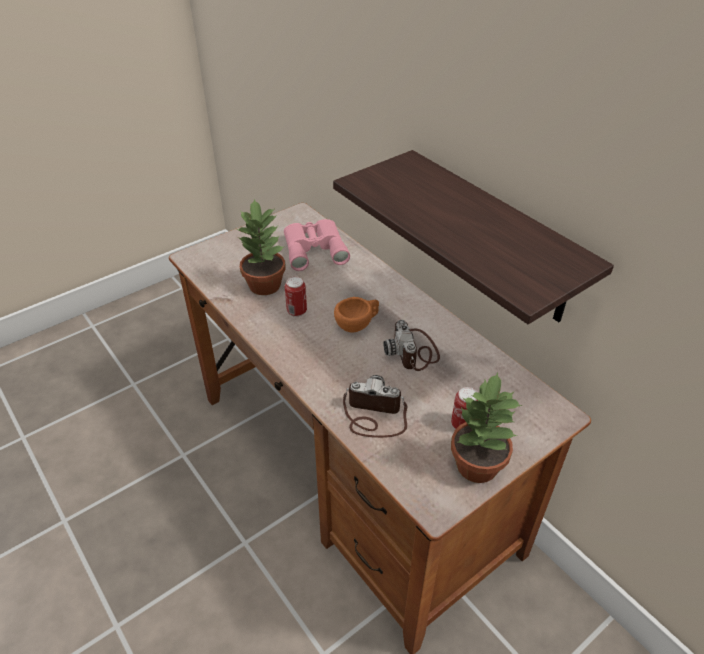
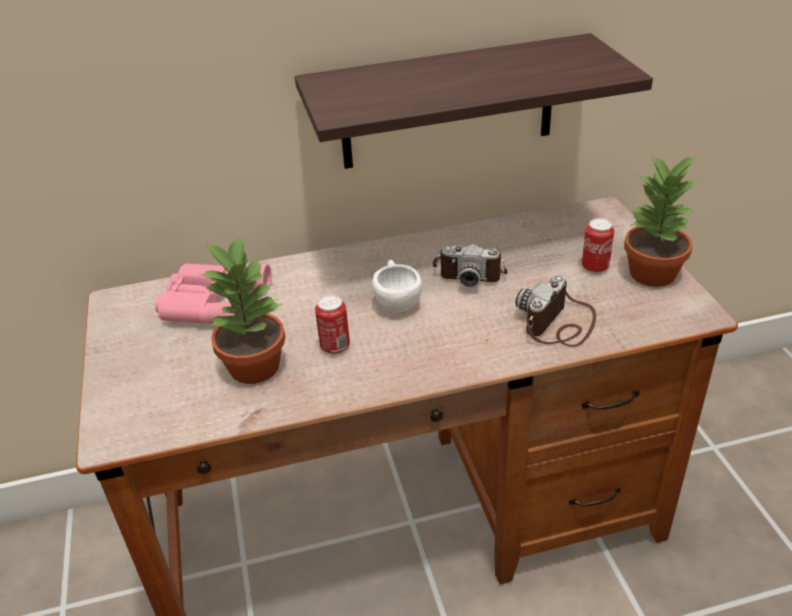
camera: 65 degrees left, 5 degrees down
(358, 324) = (396, 301): orange cup -> white cup

